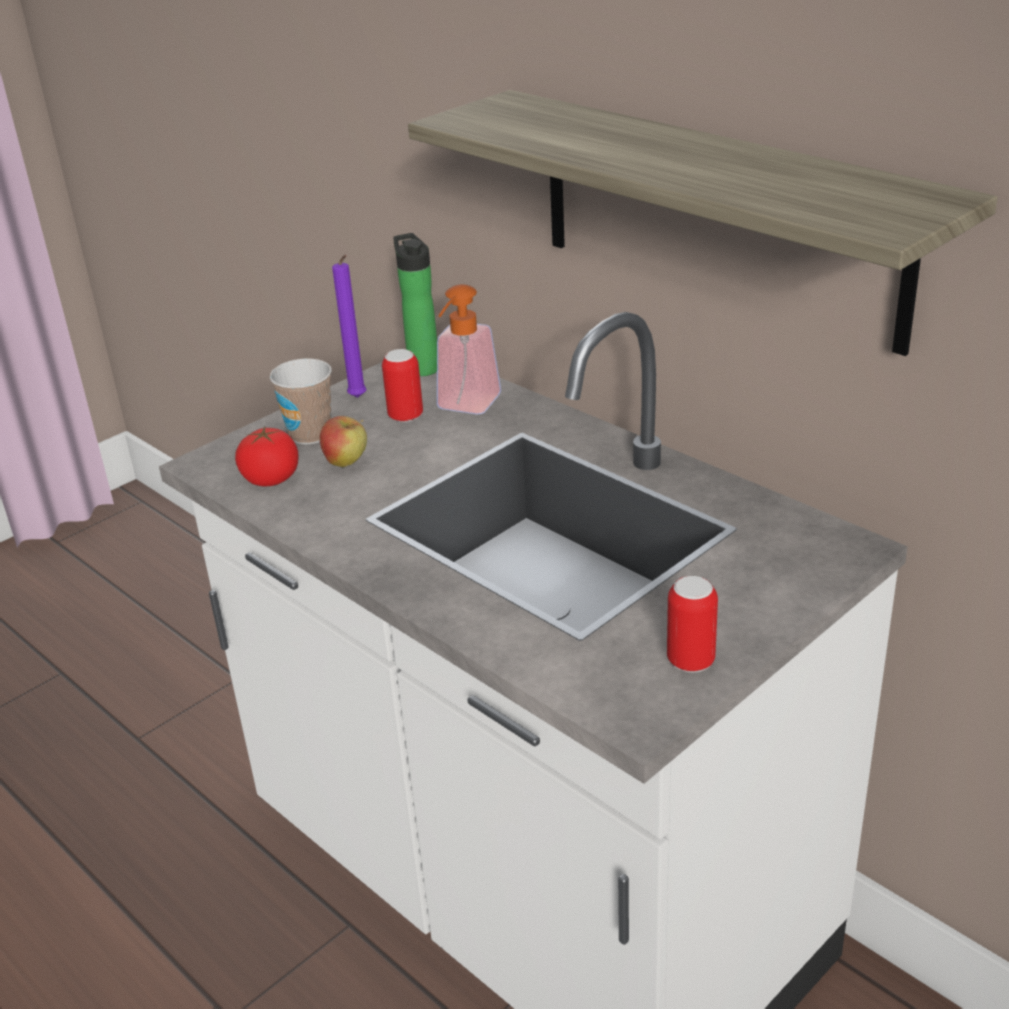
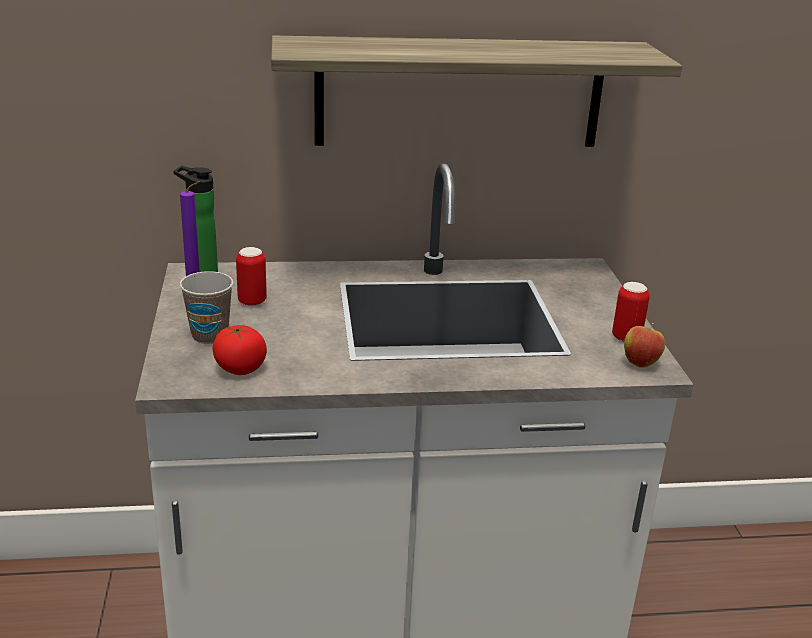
camera: 55 degrees left, 5 degrees down
(346, 463) = (271, 339): apple -> apple (641, 363)
(464, 407) = (278, 283): soap dispenser -> none

